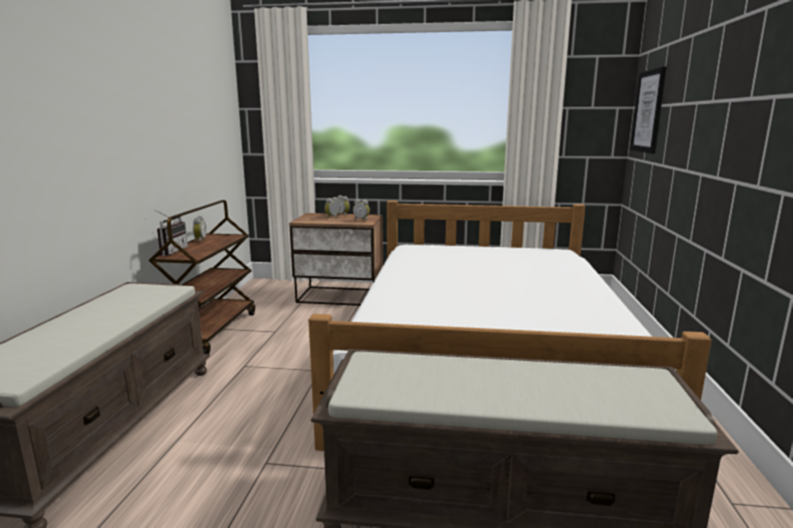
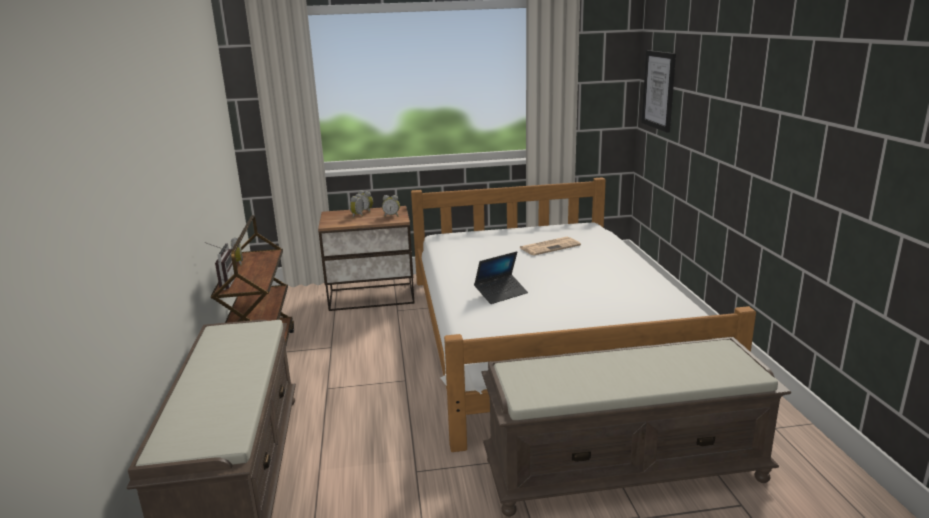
camera: 15 degrees left, 5 degrees up
(427, 294) = (501, 293): none -> laptop
(508, 262) = (550, 246): none -> newspaper

